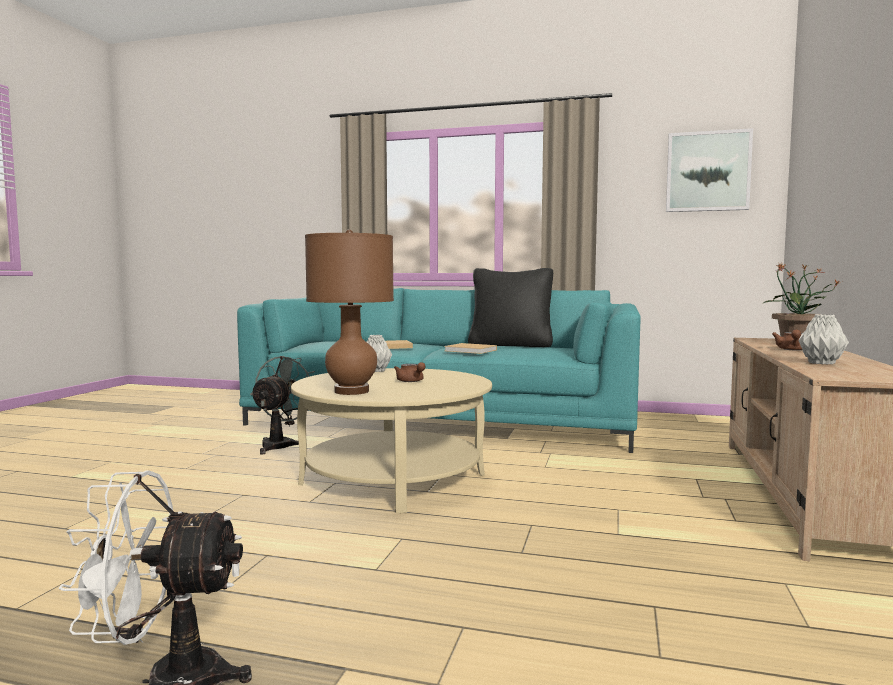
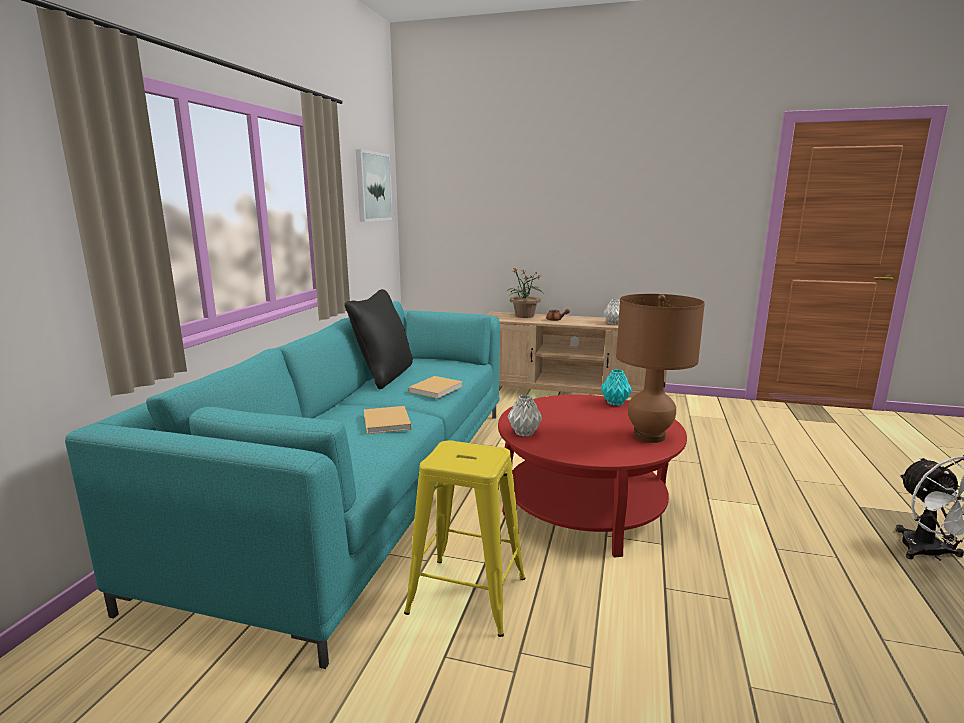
camera: 90 degrees left, 10 degrees up
(281, 445) = (467, 595): grey fan -> yellow stool
(393, 478) = (585, 506): beige coffee table -> red coffee table
(411, 381) = (586, 417): brown teapot -> none
(458, 389) = (615, 403): none -> turquoise vase

